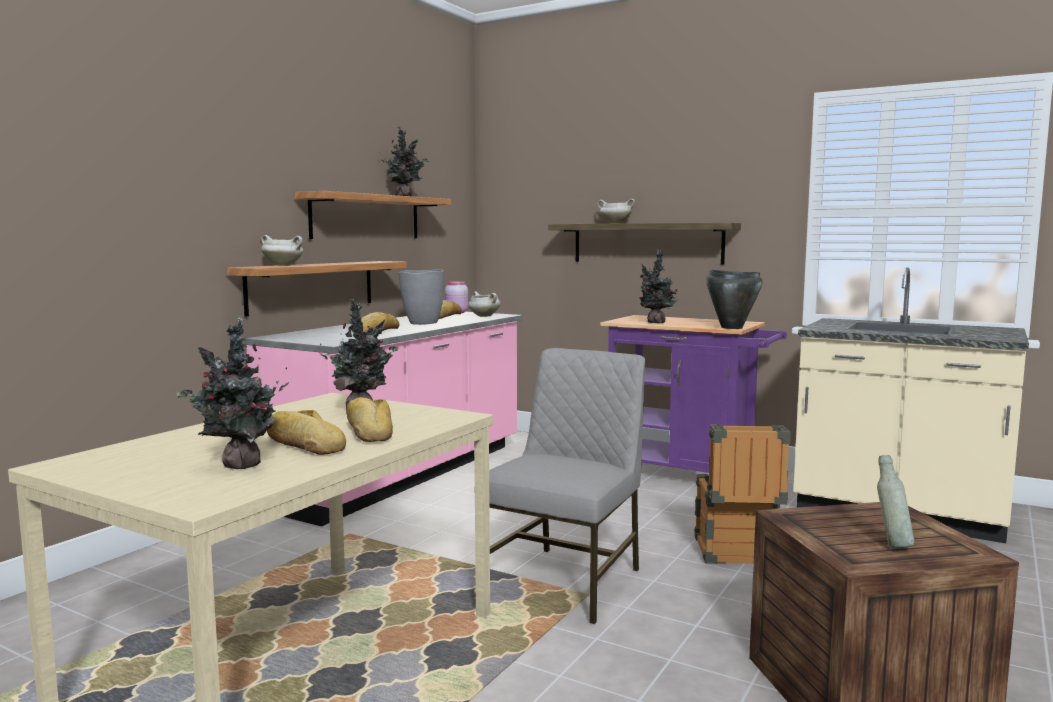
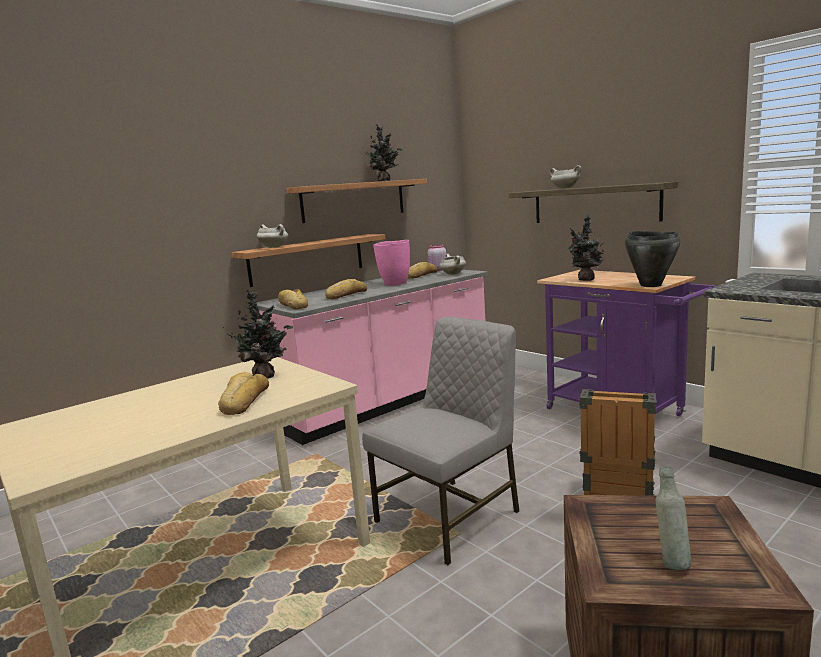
camera: 20 degrees right, 5 degrees up
(239, 466) = (112, 436): potted plant -> none
(304, 445) = (181, 415): bread -> bread (293, 306)
(422, 323) = (394, 284): grey vase -> pink vase

